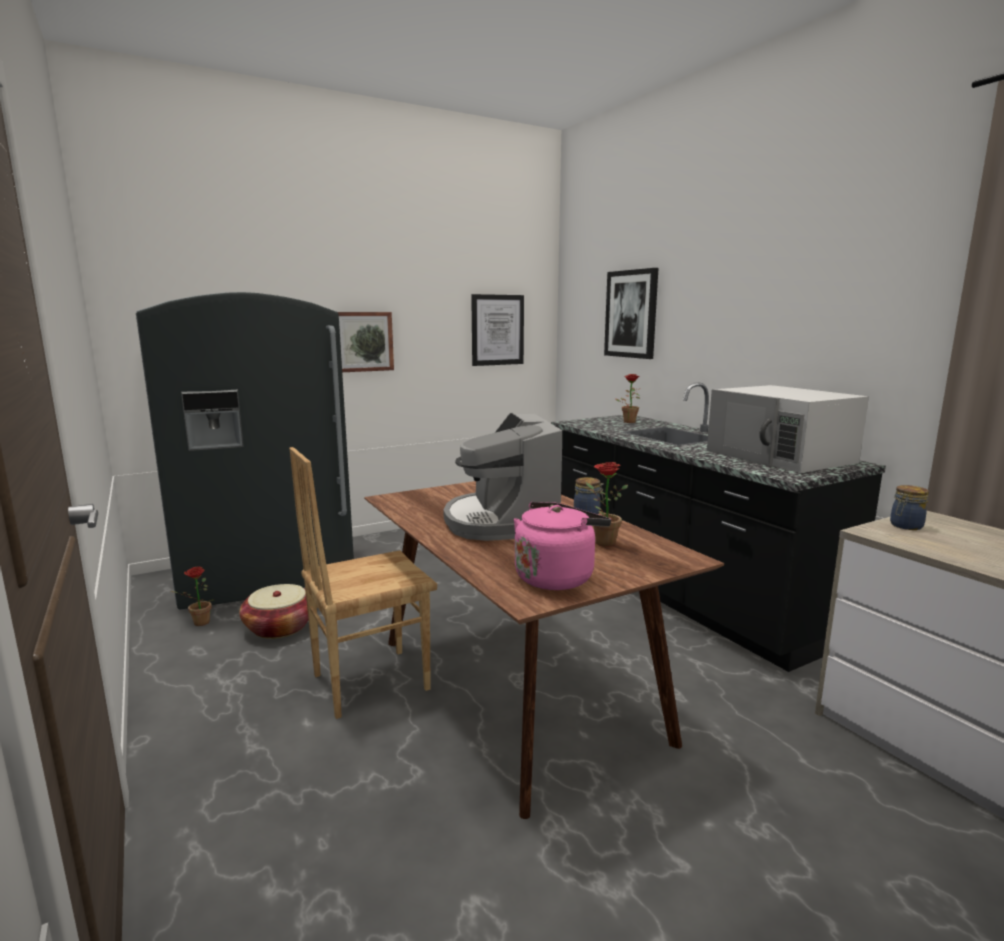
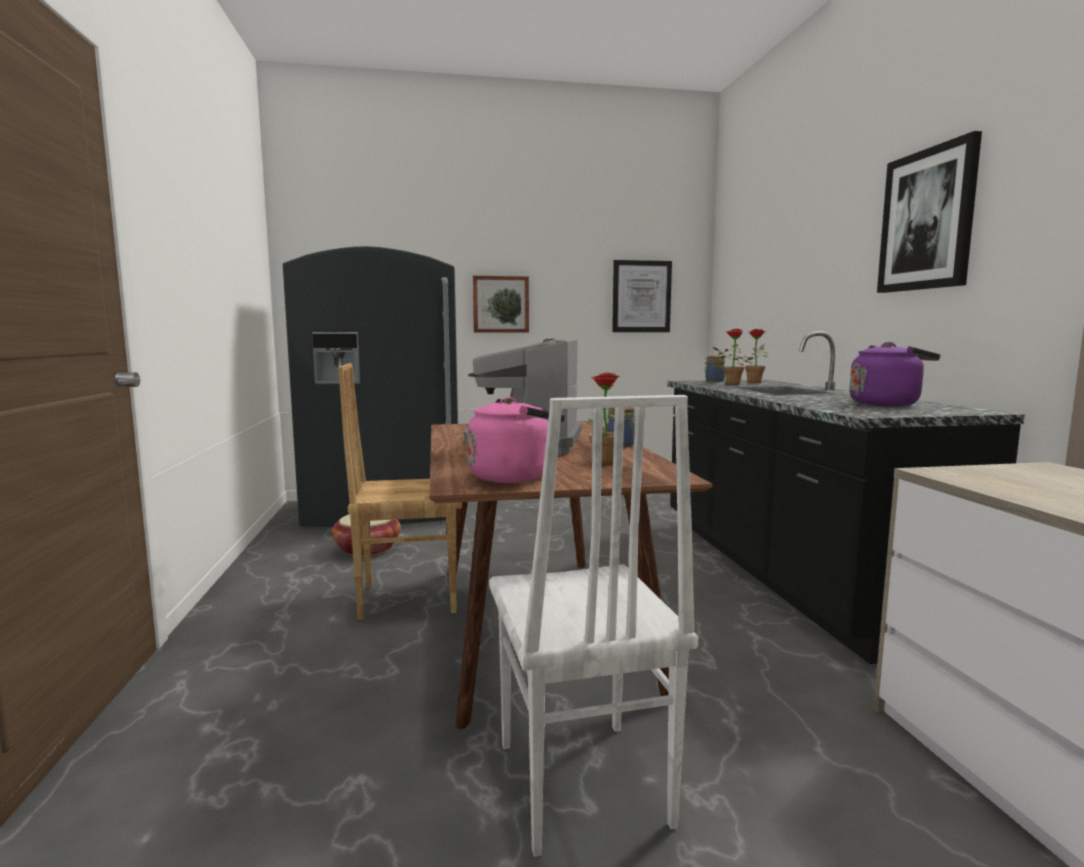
camera: 20 degrees right, 5 degrees down
(198, 623) = (307, 538): potted plant -> potted plant (730, 384)
(631, 314) = (773, 270): picture -> picture (927, 220)
(661, 846) = (579, 784): none -> white chair
(780, 456) = (887, 404): white microwave -> purple kettle
(905, 526) = (996, 471): jar -> jar (714, 381)

